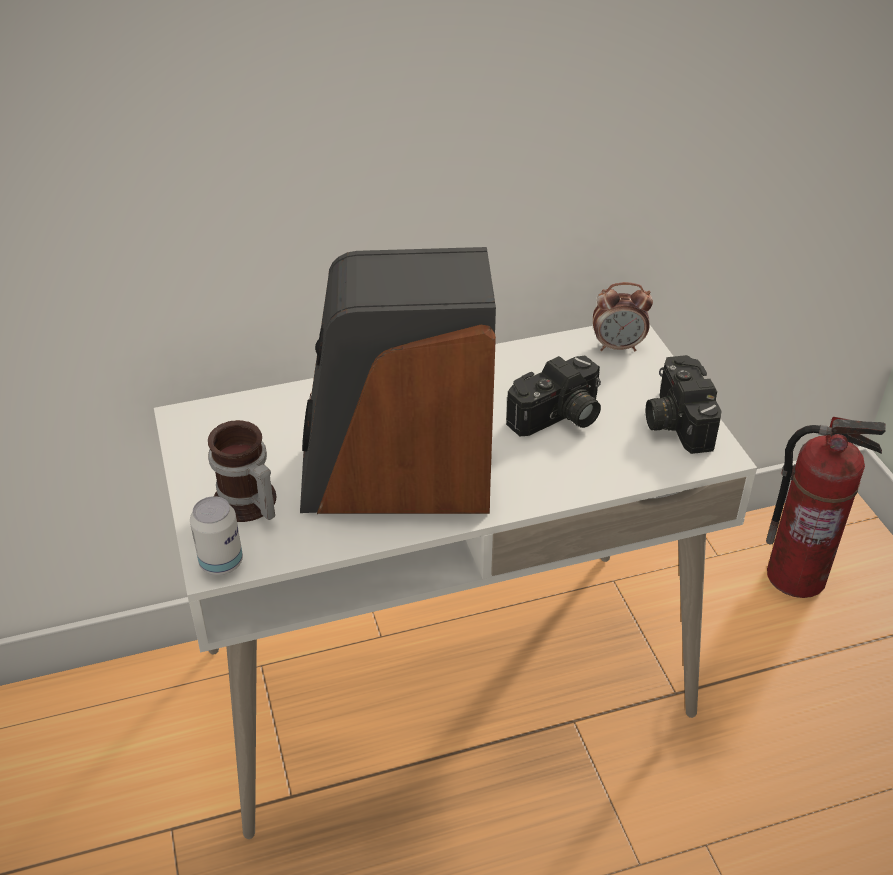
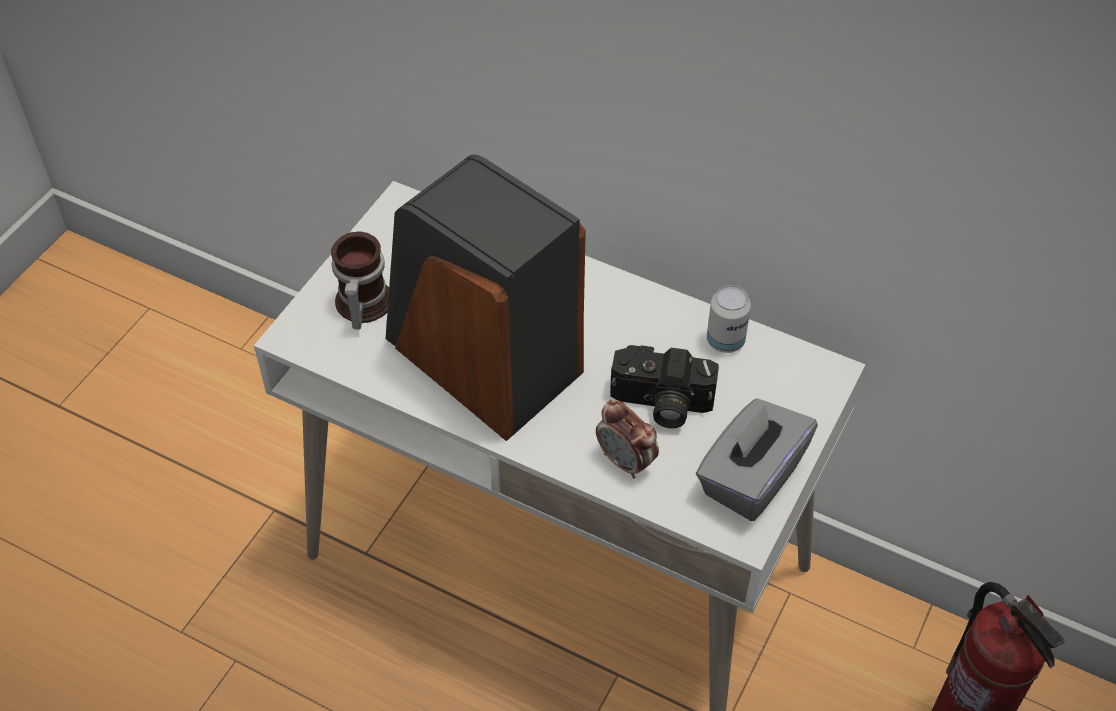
camera: 45 degrees right, 10 degrees up
(221, 563) = (297, 338): can -> can (725, 341)
(618, 346) = (799, 377): alarm clock -> alarm clock (626, 462)
(674, 421) = (750, 477): camera -> grey tissue box

